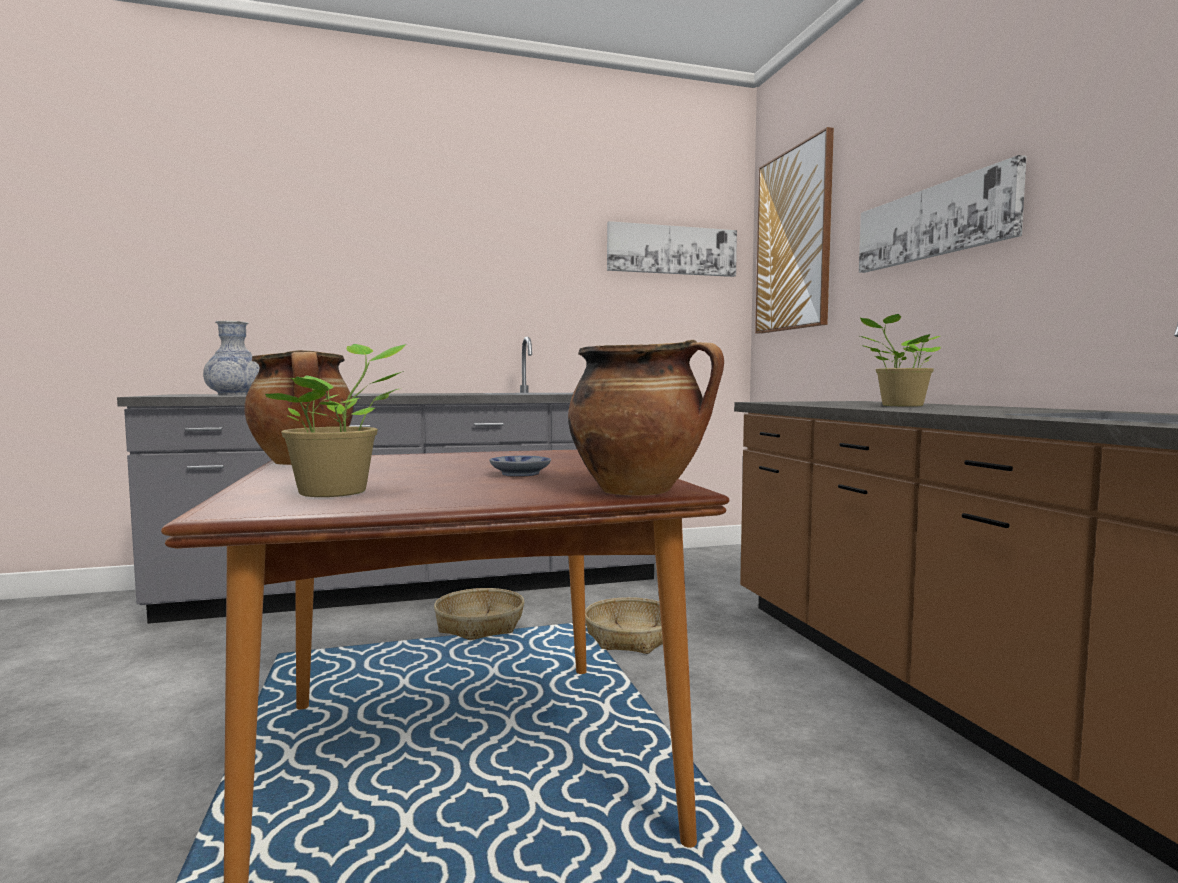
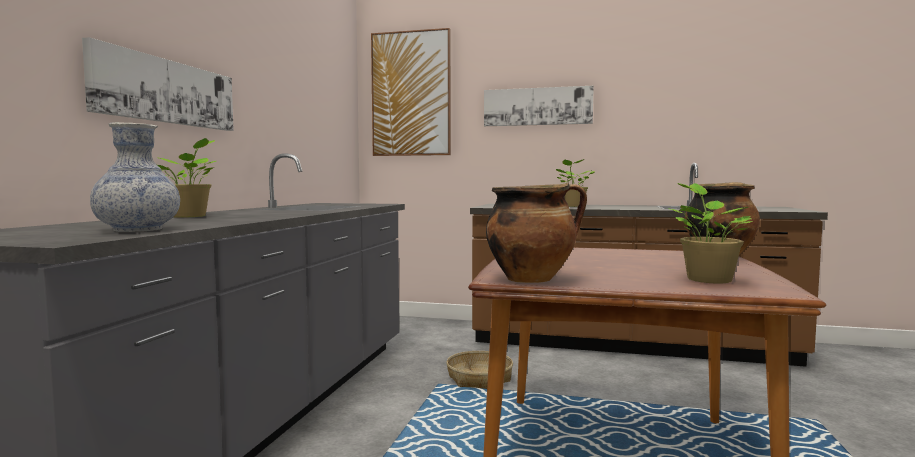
camera: 60 degrees left, 0 degrees up
(370, 393) = (189, 216): none -> potted plant
(480, 625) = (393, 416): basket -> none
(521, 474) = (645, 259): bowl -> none
(672, 250) = (328, 85): picture -> picture (166, 92)

